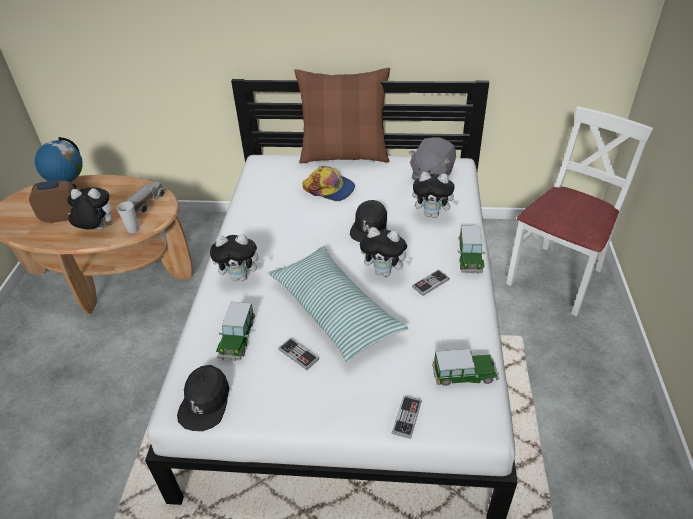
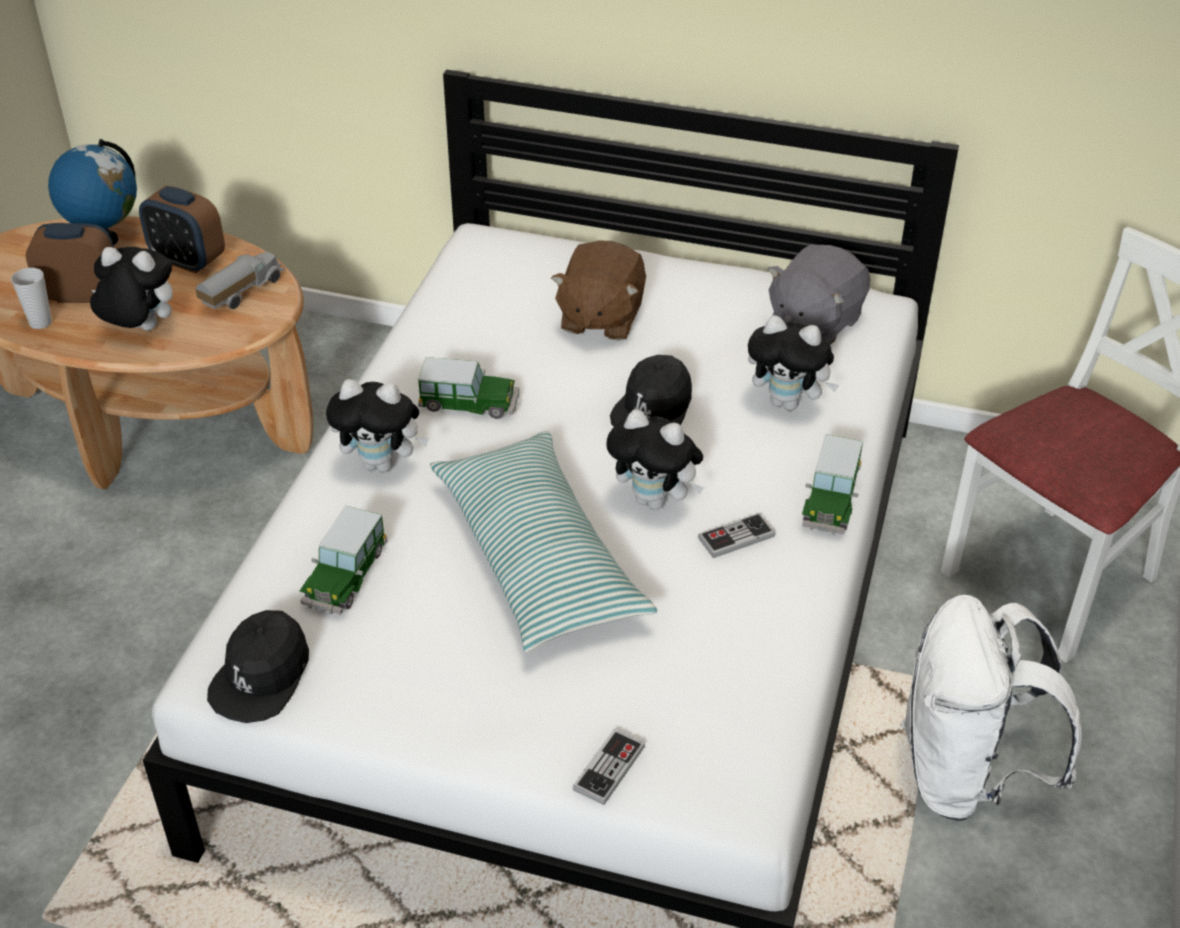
camera: 10 degrees right, 0 degrees up
(115, 192) = (188, 260): none -> alarm clock
(133, 229) = (206, 340): cup -> cup (40, 322)
(298, 354) = (448, 624): game controller -> none
(329, 189) = (600, 318): cap -> brown plush toy
(344, 155) = (651, 252): brown pillow -> none
(464, 374) = (741, 715): toy car -> toy car (469, 403)
(551, 379) = (966, 775): none -> white backpack

